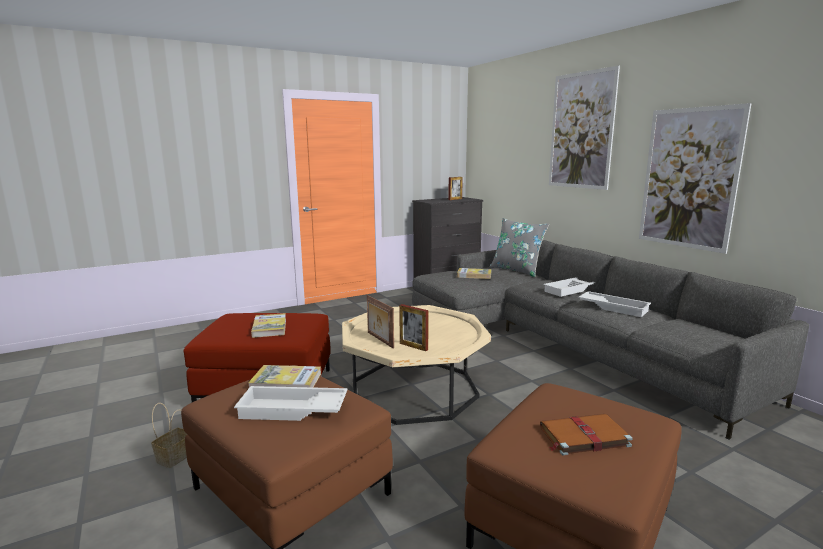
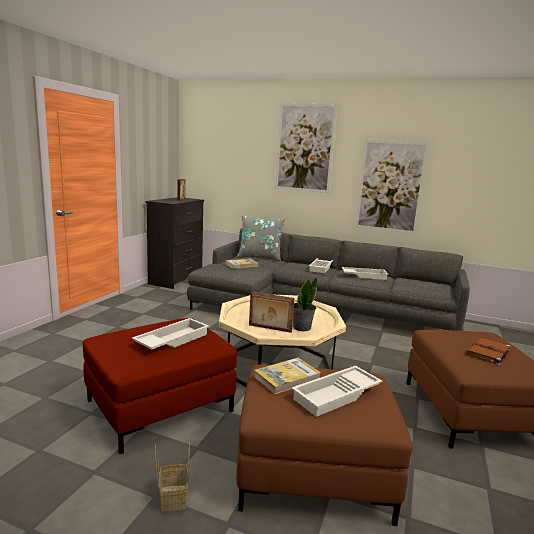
camera: 40 degrees left, 0 degrees up
(269, 327) = (172, 340): book -> white tray
(413, 346) = (301, 327): picture frame -> potted plant

